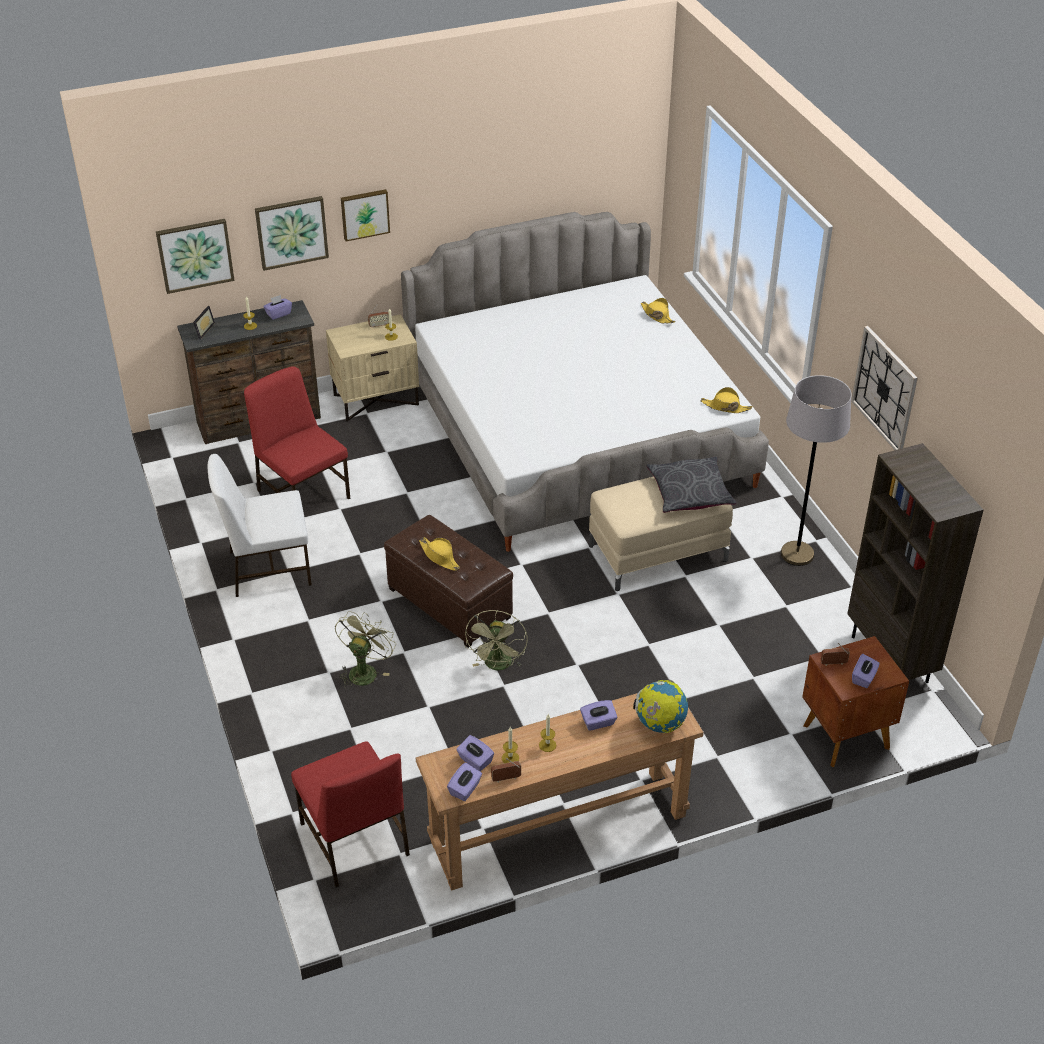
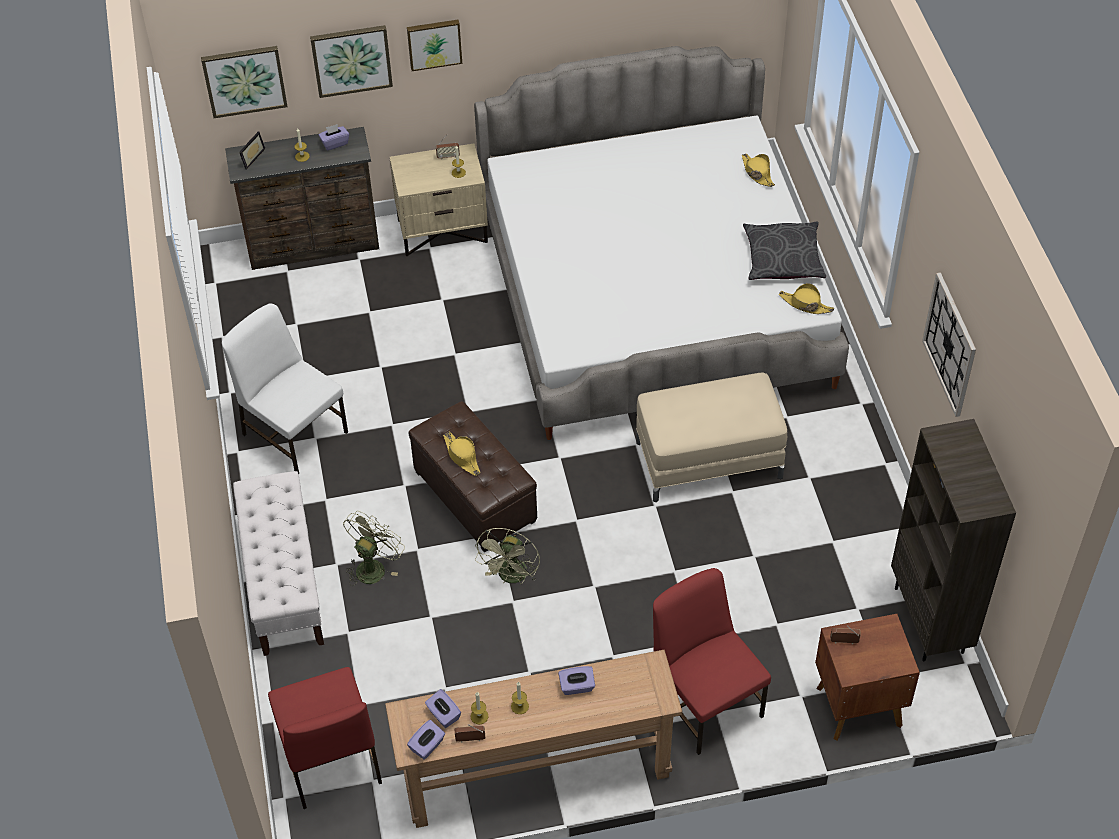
camera: 10 degrees right, 10 degrees up
(268, 568) = (294, 431): white chair -> white chair turned 45 degrees clockwise
(280, 693) = (284, 582): none -> white bench
(303, 493) = (345, 342): red chair -> red chair (705, 700)
(660, 724) = (639, 696): globe -> none
(689, 492) = (743, 407): grey pillow -> grey pillow (783, 258)
(797, 554) = (860, 479): grey floor lamp -> none
(864, 678) = (872, 663): purple tissue box -> none

